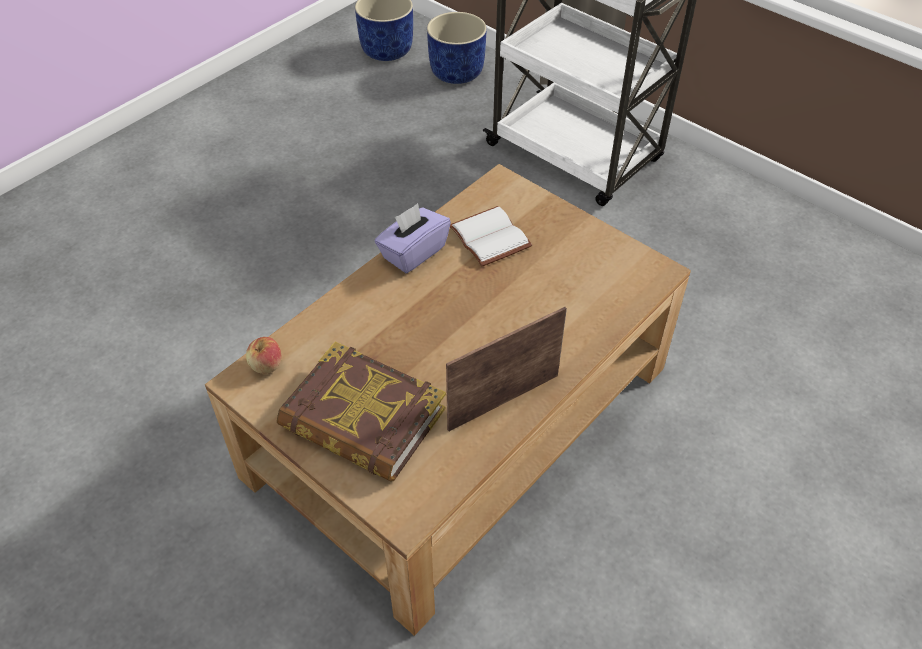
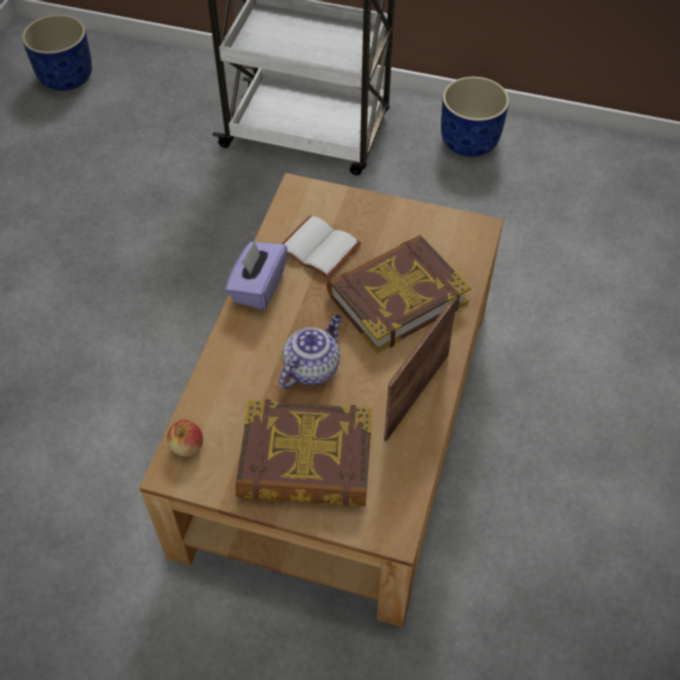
camera: 25 degrees left, 5 degrees up
(419, 339) = (312, 367): none -> teapot
(457, 72) = (151, 81): blue planter -> blue planter (470, 141)
(538, 305) = (396, 297): none -> book

